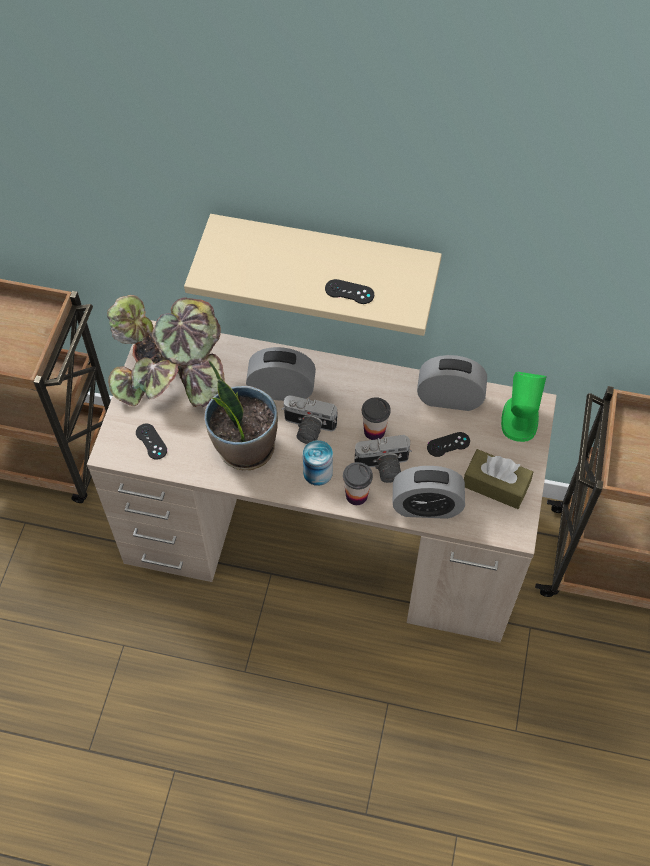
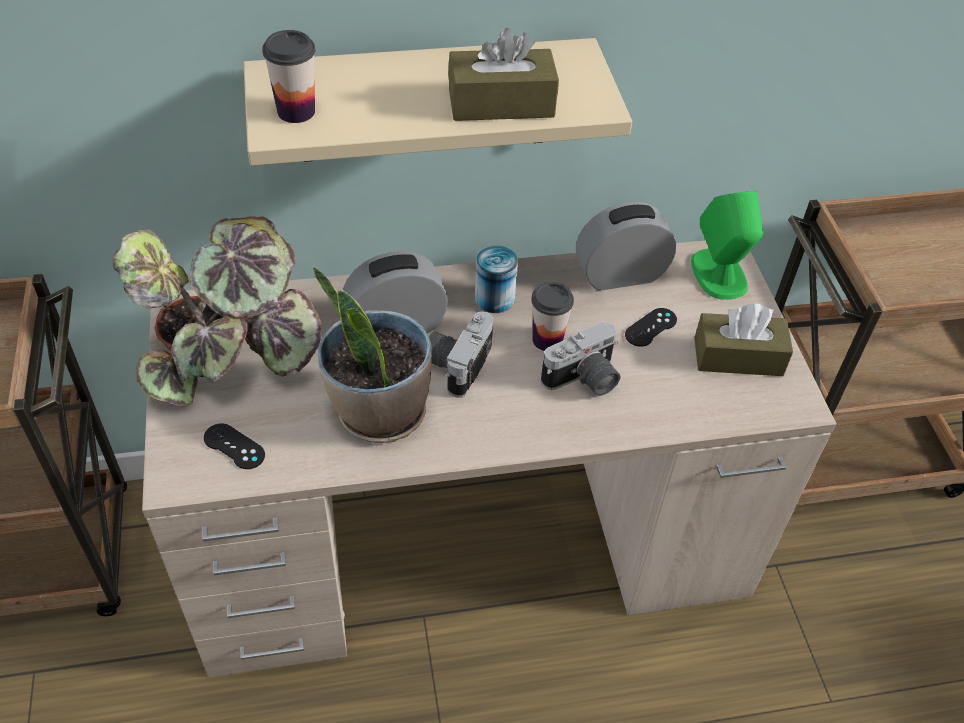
camera: 25 degrees left, 10 degrees down
(307, 429) = (456, 363): camera -> camera turned 120 degrees clockwise
(317, 472) = (499, 413): can -> can (494, 298)
(349, 292) = (501, 103): black game controller -> brown tissue box
(356, 495) = (568, 425): cup -> cup (296, 111)
(426, 506) = (668, 409): alarm clock -> none

